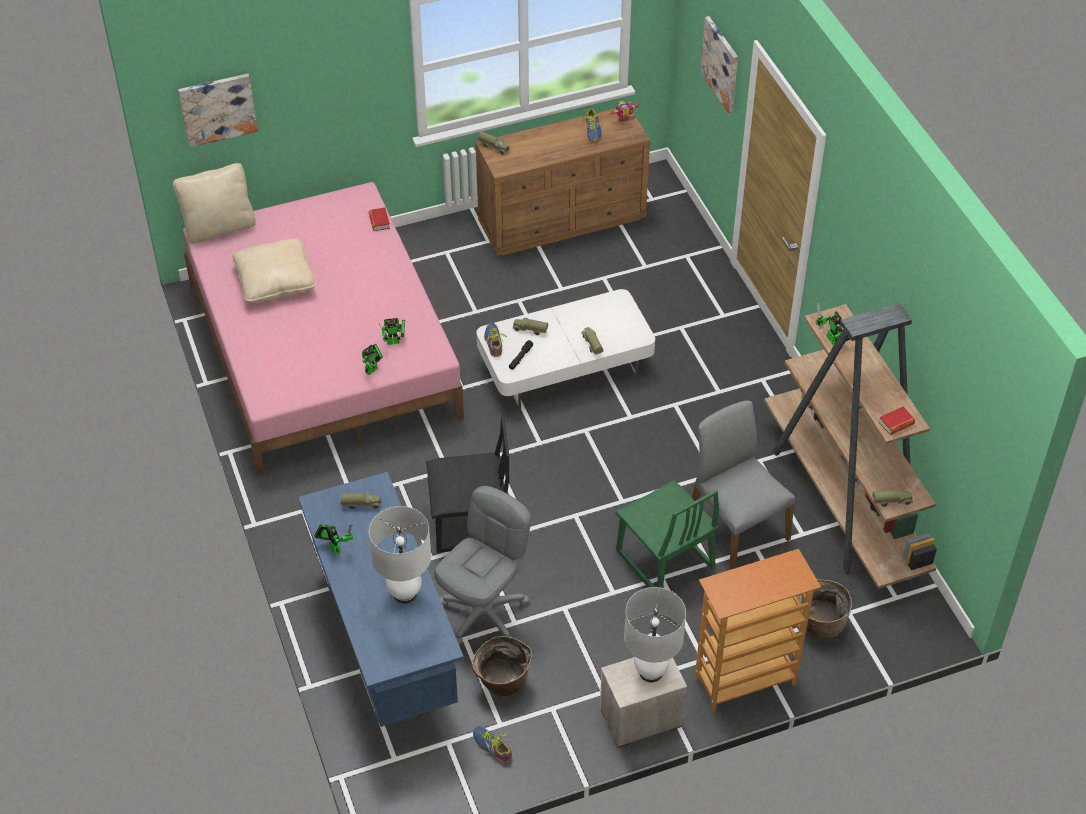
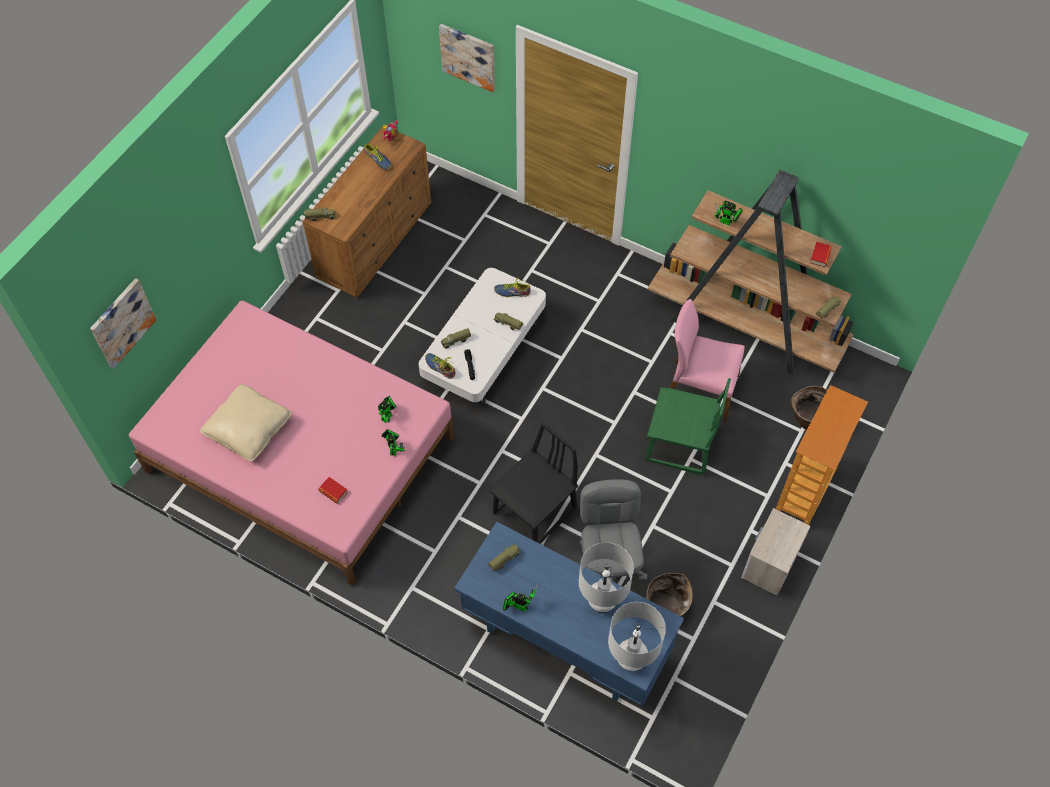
camera: 40 degrees left, 10 degrees up
(219, 228) = (159, 415): beige pillow -> none
(379, 221) = (279, 329): book -> book (333, 492)
(492, 746) = (703, 658): shoe -> shoe (512, 292)
(650, 672) = (781, 533): white table lamp -> white table lamp (630, 661)
(736, 526) = (700, 389): grey chair -> pink chair

